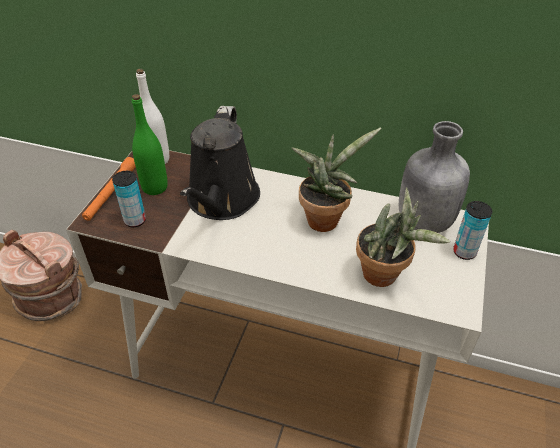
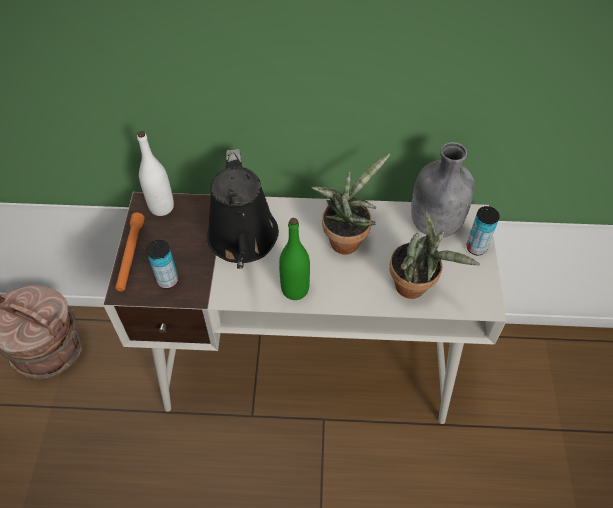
camera: 15 degrees left, 10 degrees up
(155, 187) = (172, 239): green bottle -> green bottle (295, 289)

